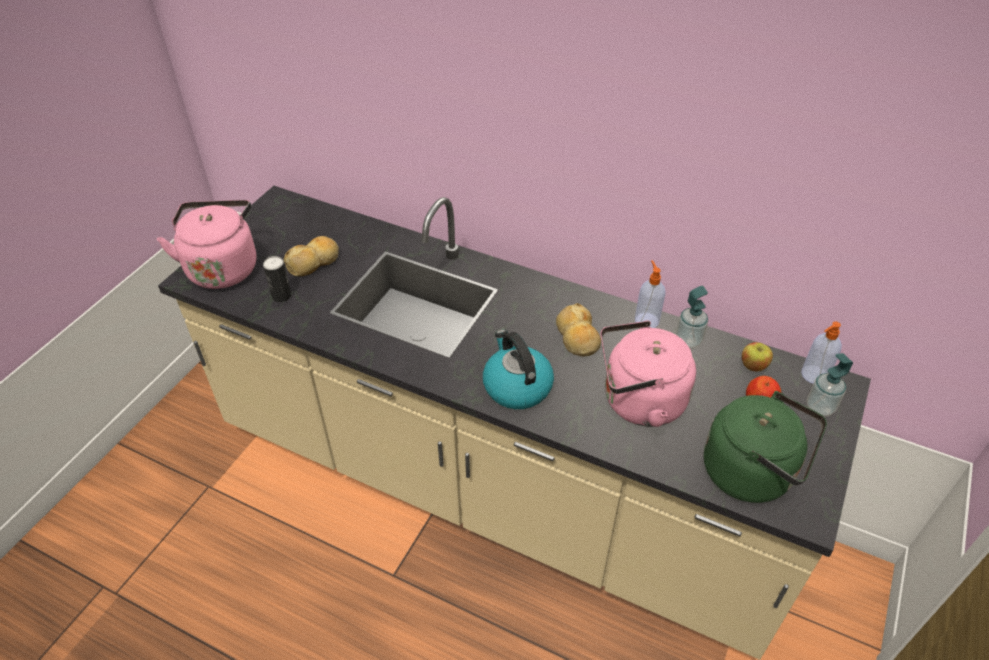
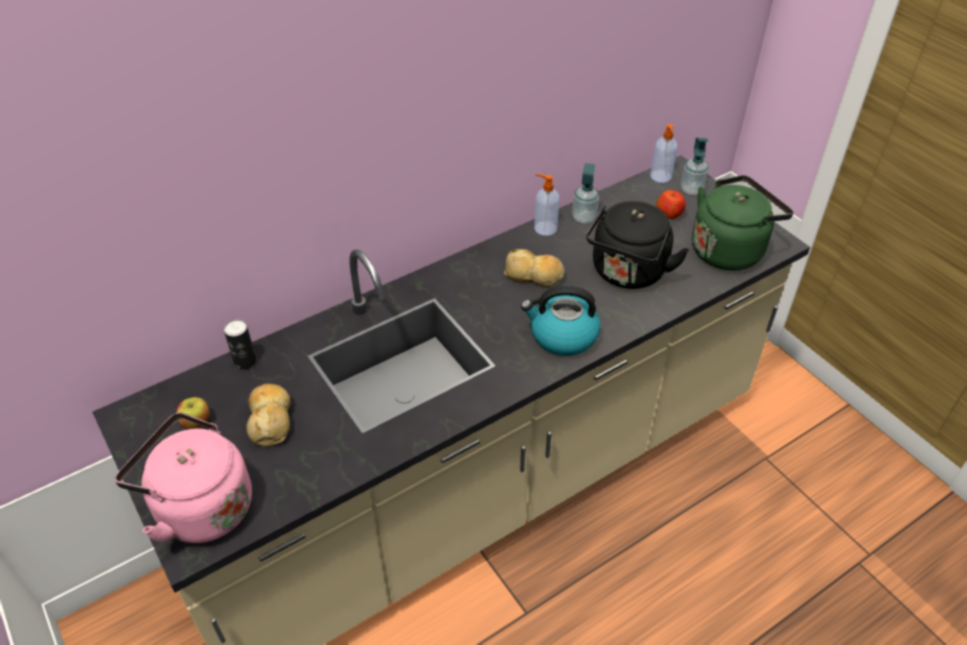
camera: 60 degrees left, 0 degrees up
(281, 296) = (300, 466): can -> can (245, 361)
(638, 402) = (627, 273): pink kettle -> black kettle
(753, 366) = (632, 199): apple -> apple (196, 423)

